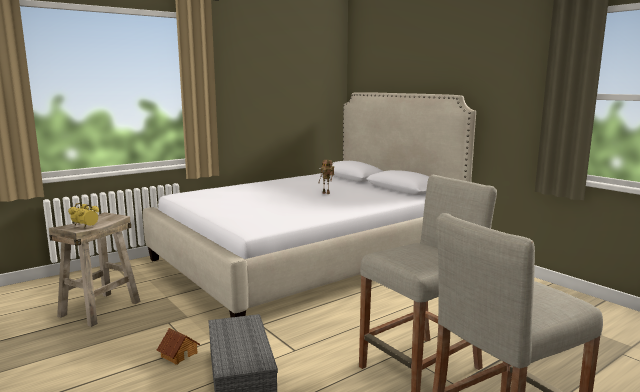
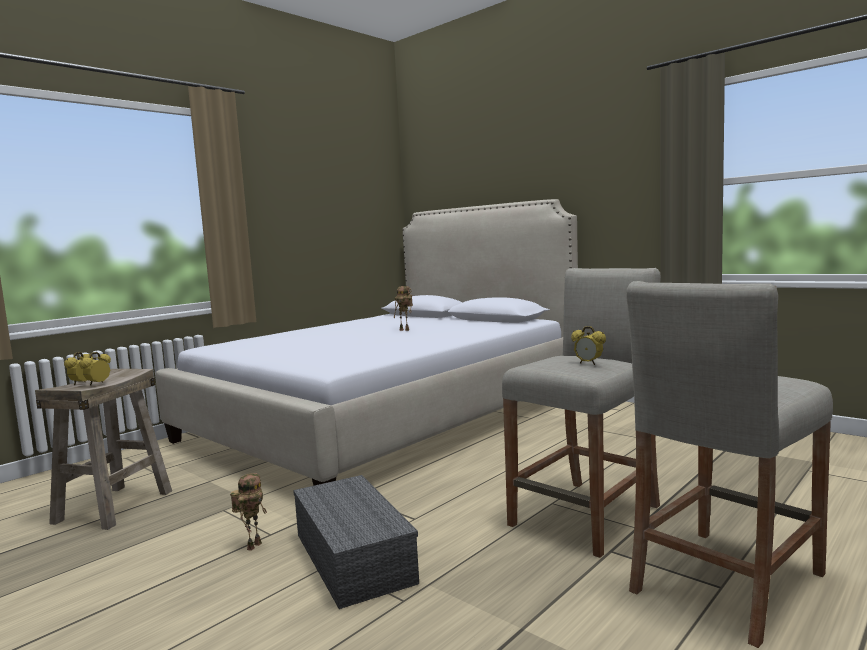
camera: 10 degrees left, 5 degrees down
(179, 354) = (253, 545): toy house -> toy robot
(426, 258) = (588, 363): none -> alarm clock

